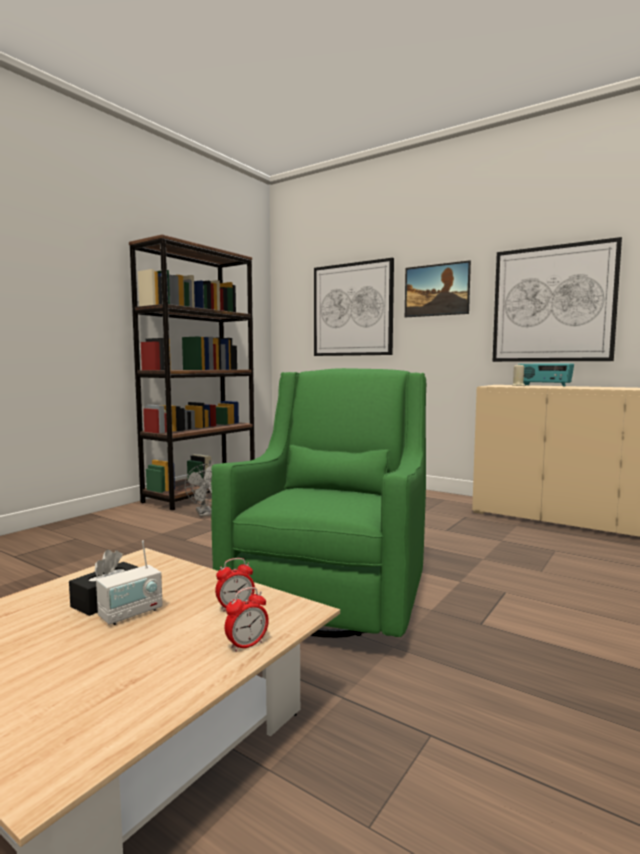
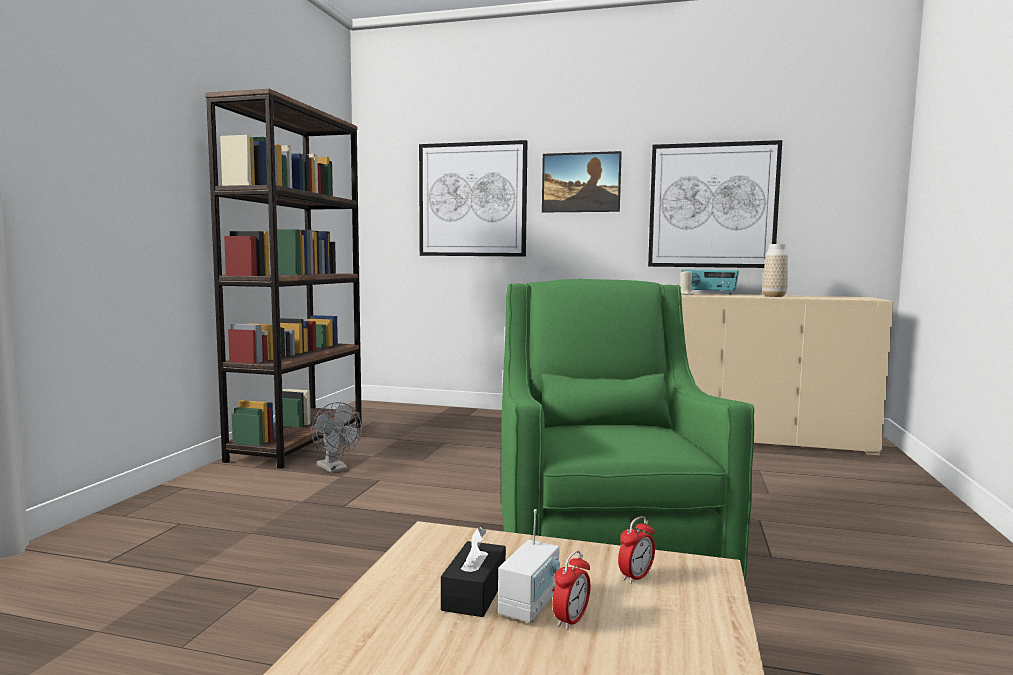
camera: 20 degrees left, 0 degrees up
(247, 645) = (710, 615): alarm clock -> alarm clock (571, 620)
(602, 387) = (774, 296): none -> vase

